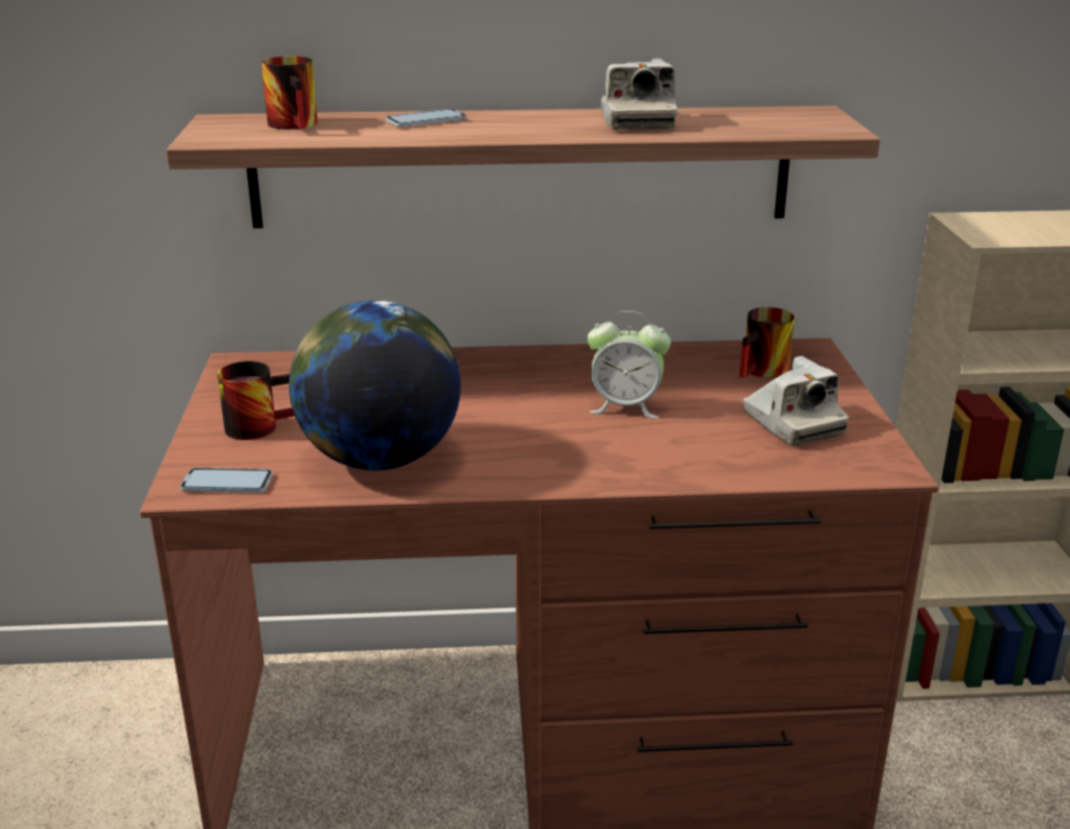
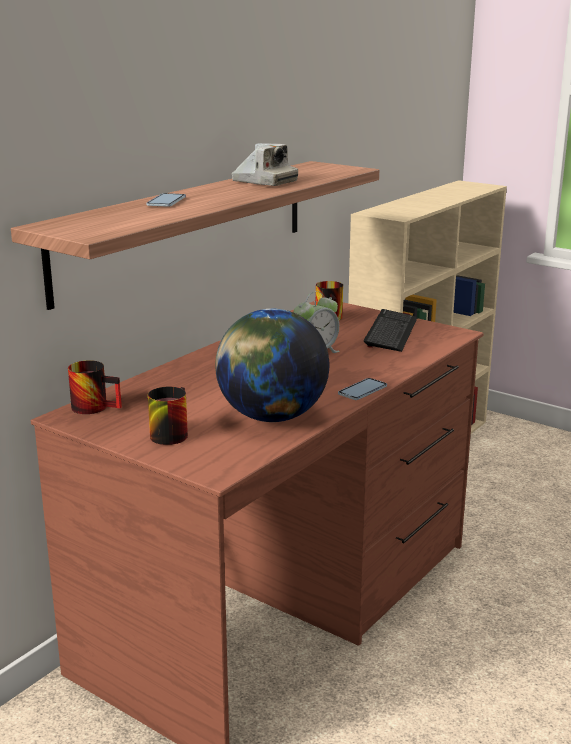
camera: 50 degrees left, 5 degrees down
(227, 483) = (229, 460): phone -> phone (362, 390)
(299, 125) = (108, 218): mug -> mug (96, 406)
(792, 424) = (391, 332): camera -> keyboard

